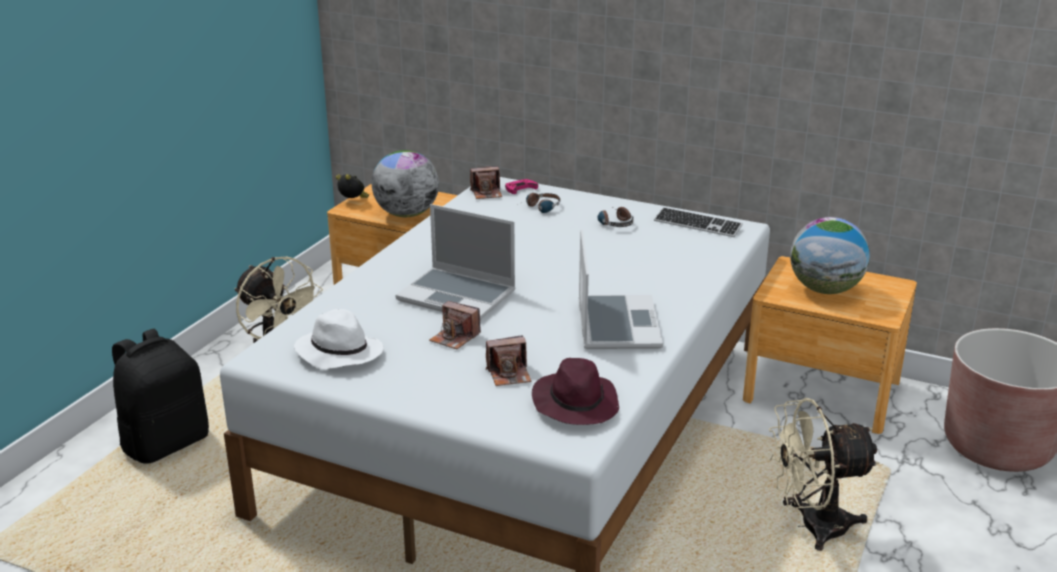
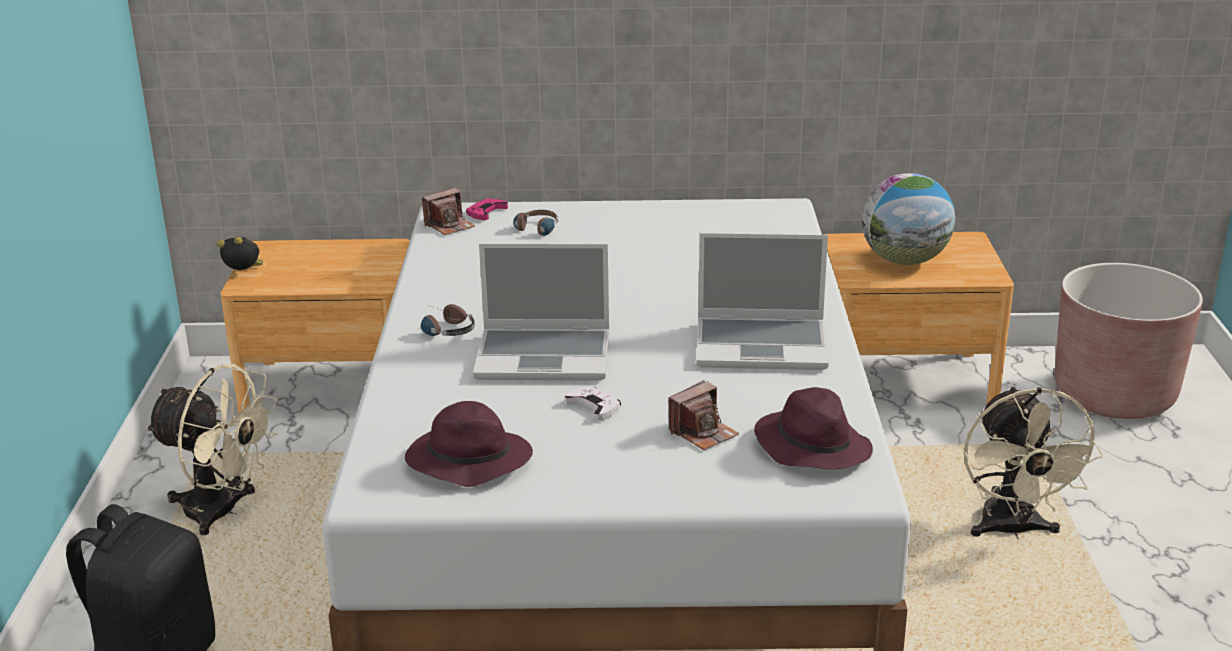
camera: 25 degrees left, 0 degrees up
(338, 352) = (467, 461): white hat -> purple hat
(406, 214) = (335, 276): globe -> none
(454, 338) = (594, 407): camera -> white game controller
(613, 222) = (639, 230): headphones -> headphones (443, 329)
(616, 324) = (763, 345): laptop -> laptop turned 120 degrees clockwise
(697, 224) = (735, 213): keyboard -> none
(811, 527) = (1012, 530): beige fan -> beige fan turned 60 degrees counterclockwise

